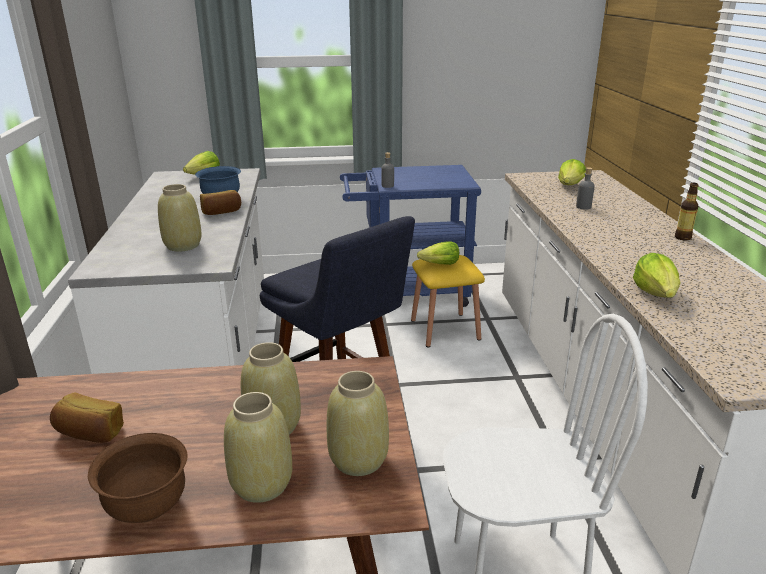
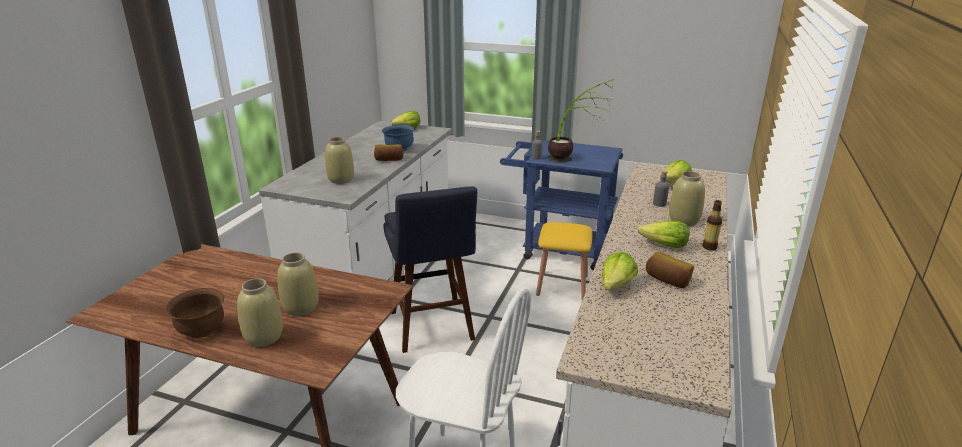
camera: 25 degrees right, 0 degrees up
(90, 433) = (209, 284): bread -> bread (667, 280)
(357, 460) = (325, 340): beige vase -> beige vase (683, 221)
(430, 183) = (574, 160): none -> potted plant
(440, 264) = (558, 230): lettuce -> lettuce (664, 245)

